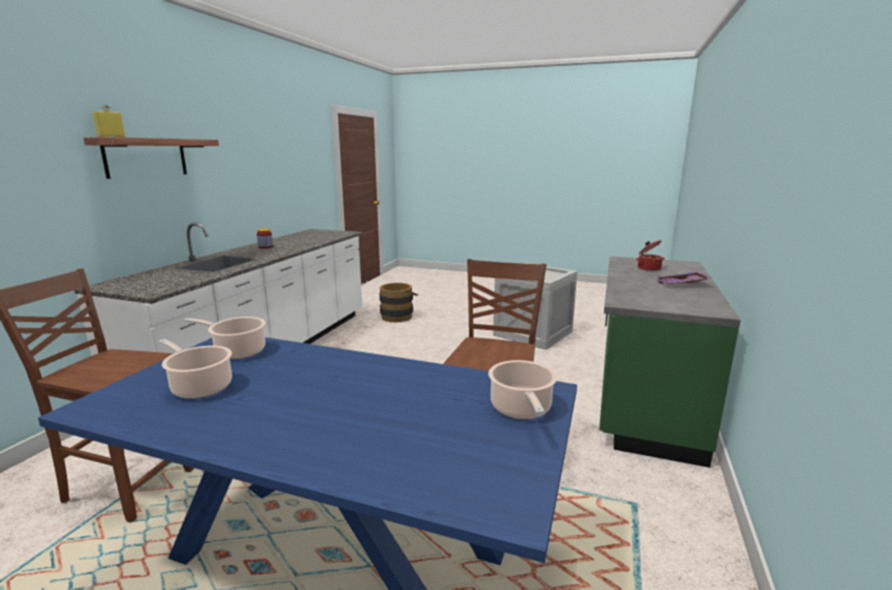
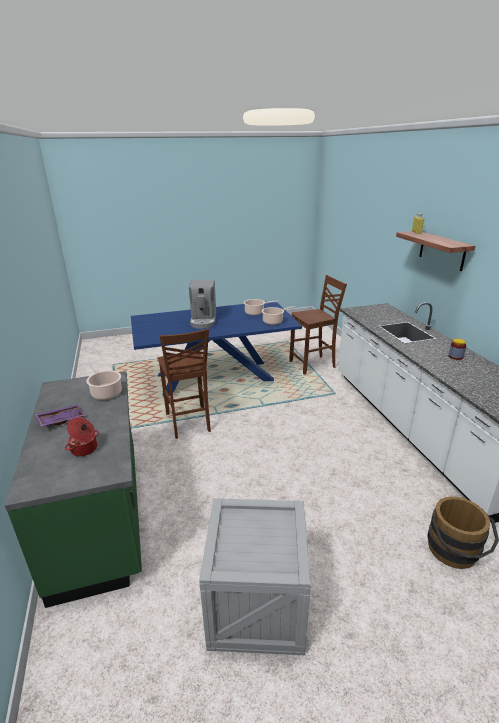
camera: 145 degrees right, 10 degrees up
(346, 406) = (203, 320): none -> coffee machine
(521, 409) = (149, 333): cooking pot -> cooking pot (106, 392)

